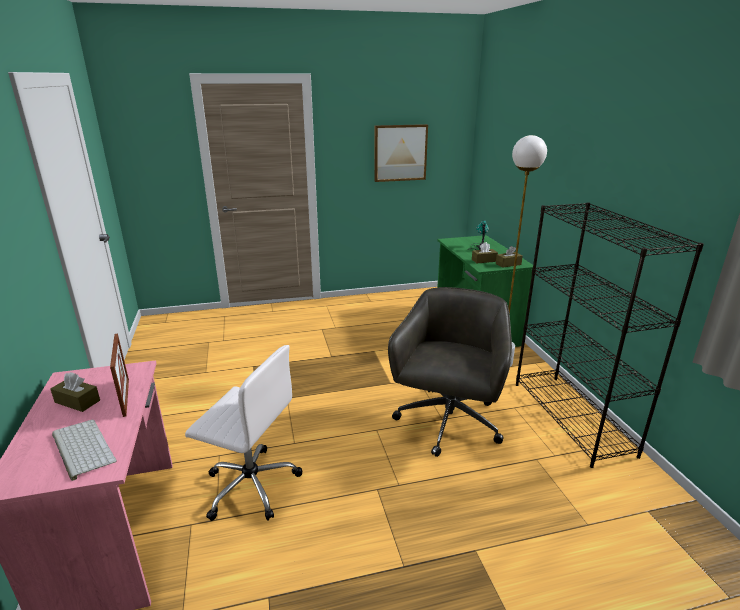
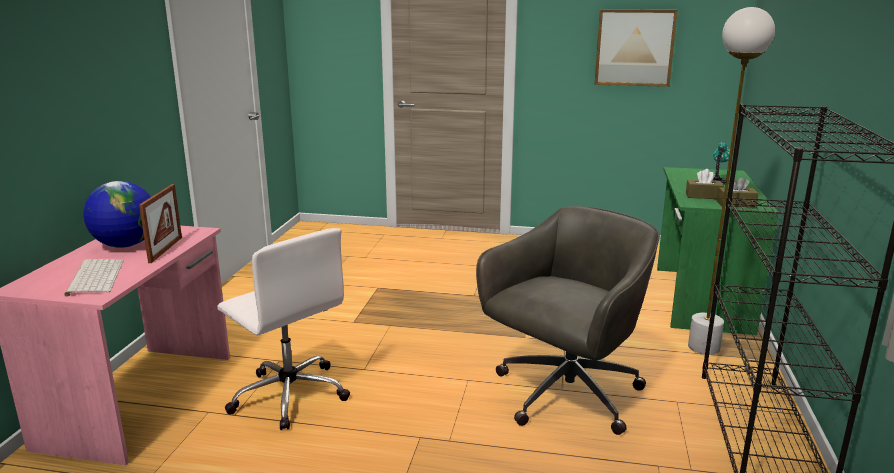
camera: 25 degrees right, 5 degrees down
(77, 401) = (125, 245): brown tissue box -> globe

